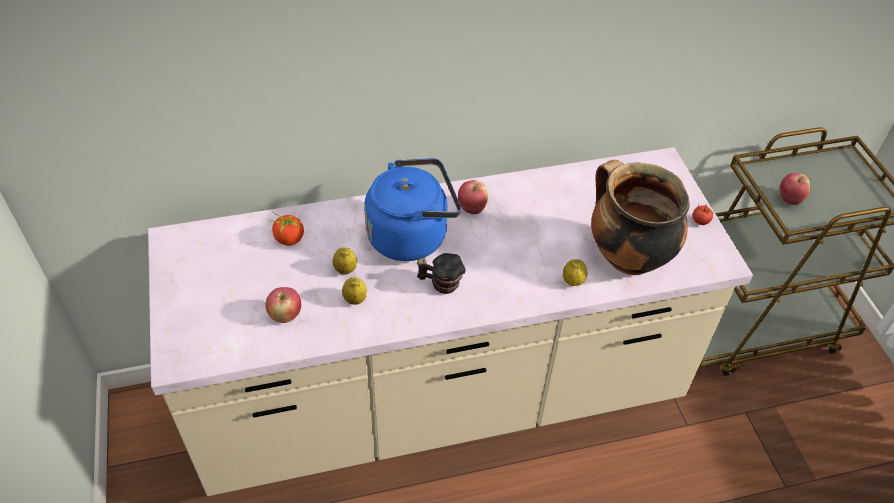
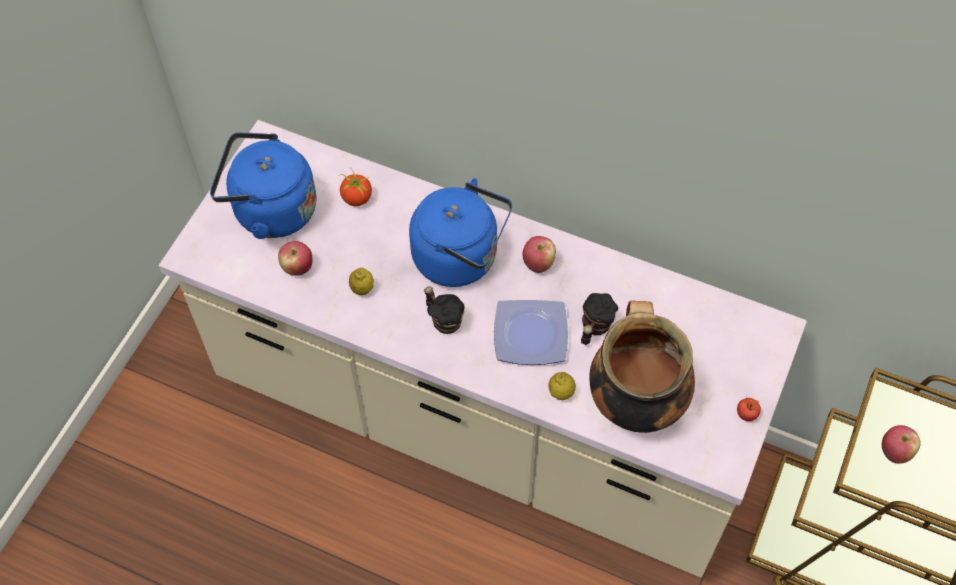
camera: 40 degrees right, 10 degrees up
(221, 287) = (270, 210): none -> blue kettle
(345, 269) = (377, 256): lemon -> none
(513, 258) = (529, 336): none -> plate
(552, 227) = (594, 328): none -> mug

